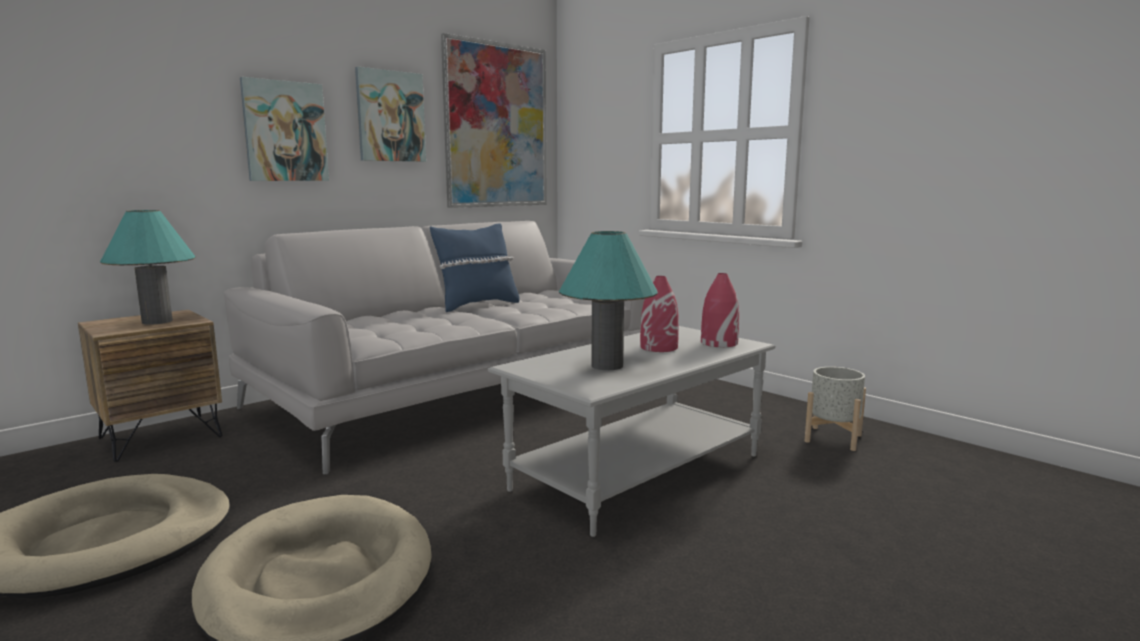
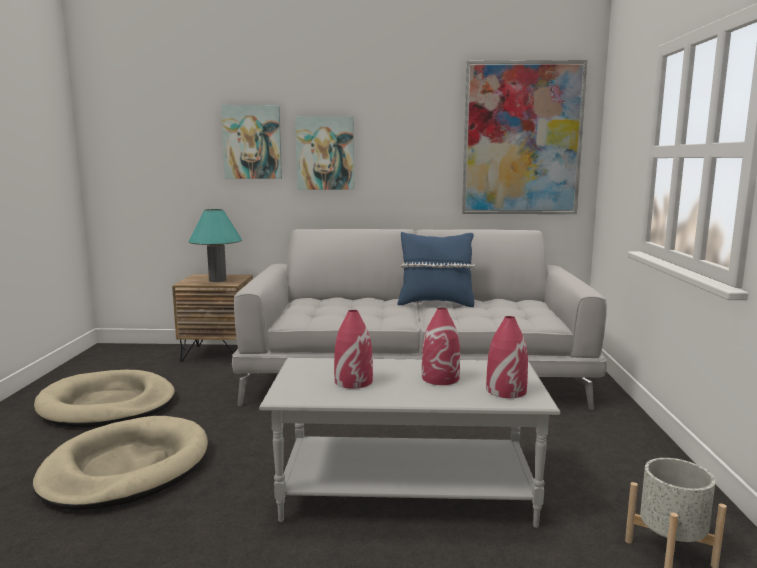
camera: 45 degrees right, 0 degrees up
(390, 116) = (412, 137): picture -> picture (252, 142)
(607, 365) = (353, 381): turquoise table lamp -> red vase

